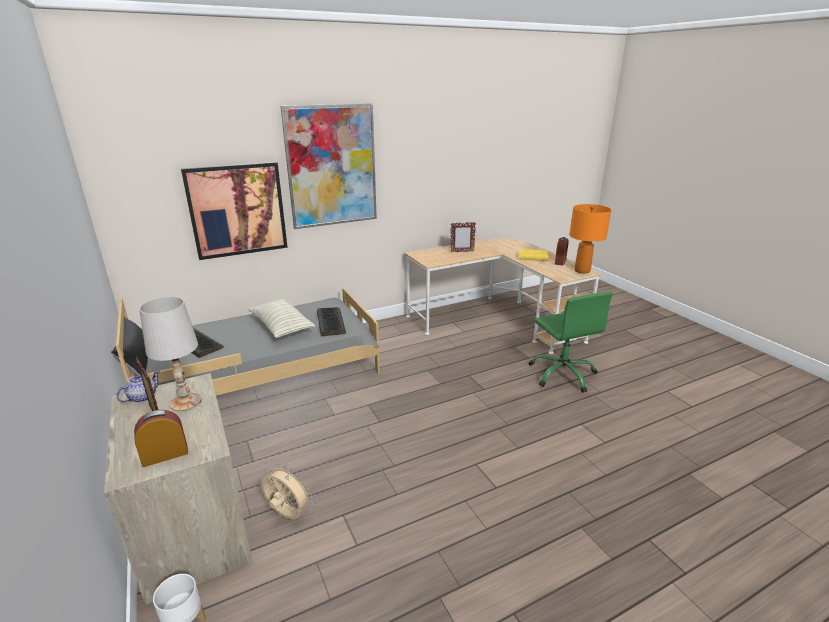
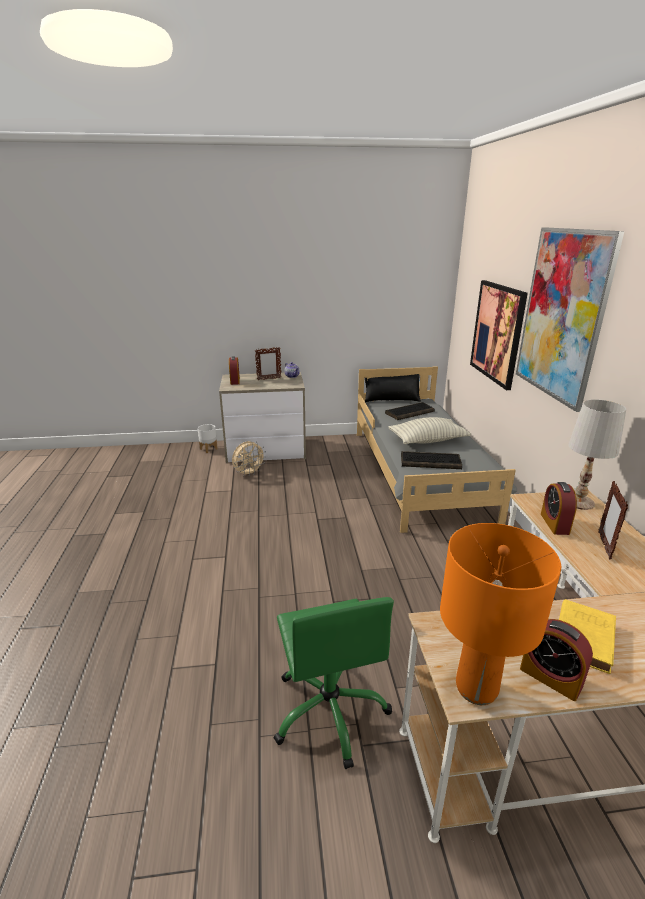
camera: 110 degrees right, 0 degrees up
(186, 402) = (277, 383): white table lamp -> white table lamp (579, 502)
(451, 259) = (554, 523): none -> alarm clock
(562, 374) = (330, 710): green office chair -> green office chair turned 105 degrees counterclockwise

